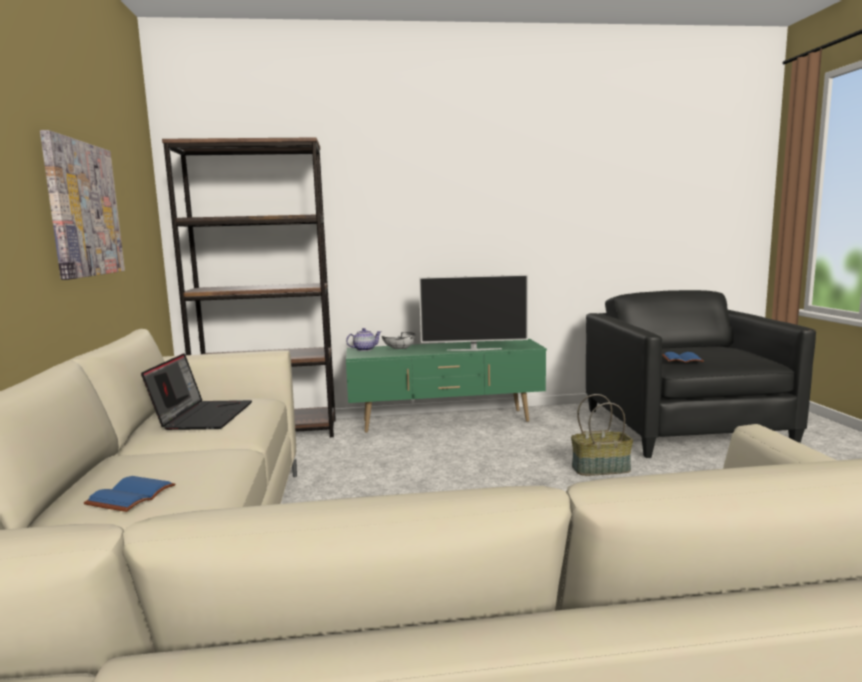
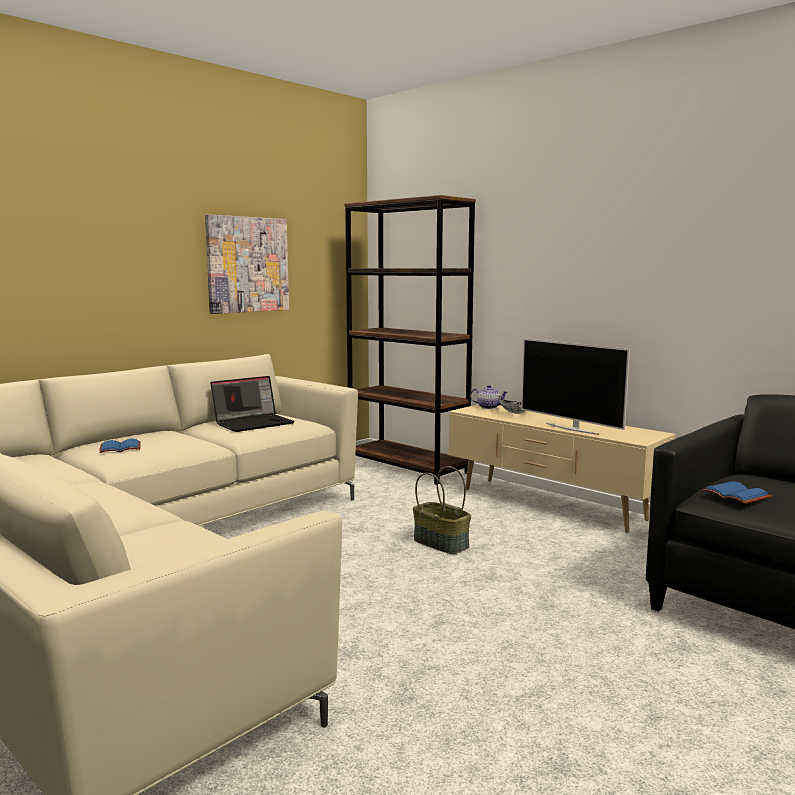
camera: 50 degrees right, 0 degrees up
(446, 421) = (551, 504): green tv stand -> beige tv stand
(601, 468) = (575, 594): basket -> basket (442, 543)

